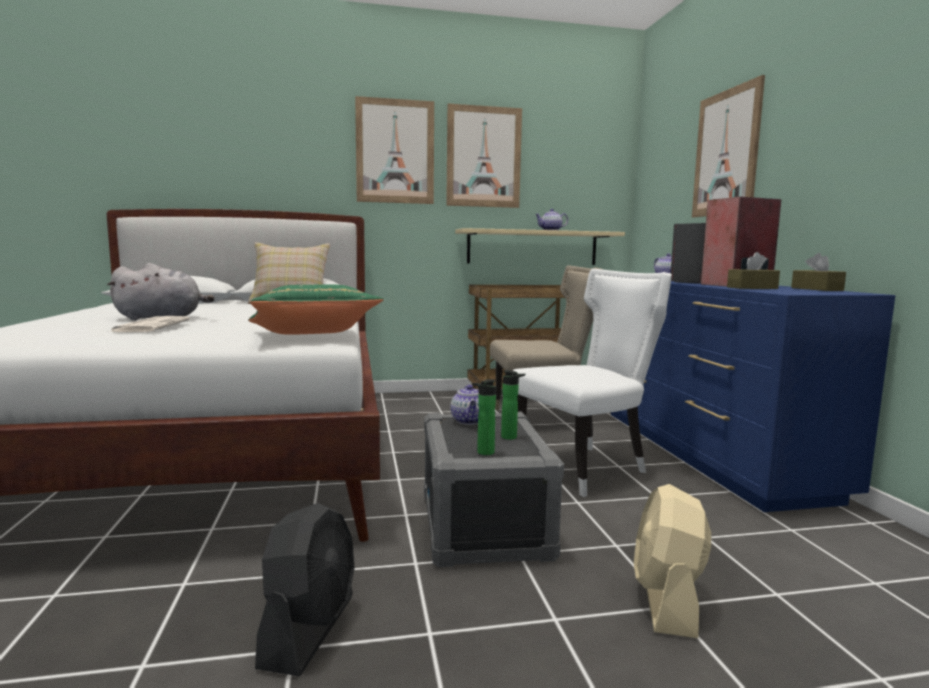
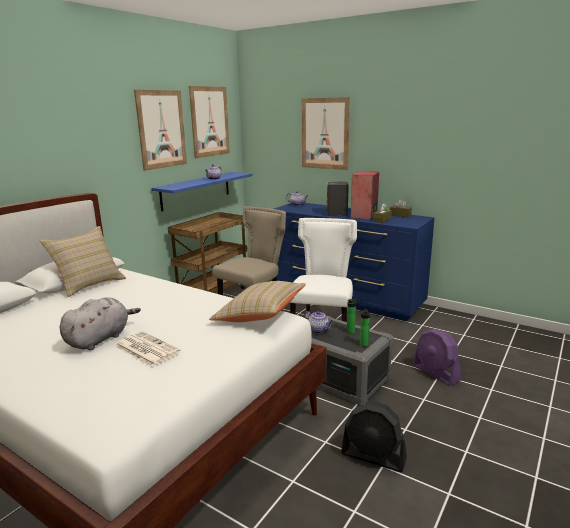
camera: 45 degrees left, 10 degrees up
(309, 630) = (373, 456): black fan -> black fan turned 150 degrees clockwise
(313, 335) = (259, 315): green pillow -> beige pillow
(395, 151) = (103, 132): picture -> picture (209, 121)
(532, 247) = (196, 190): beige shelf -> blue shelf
(667, 600) = (436, 373): beige fan -> purple fan

